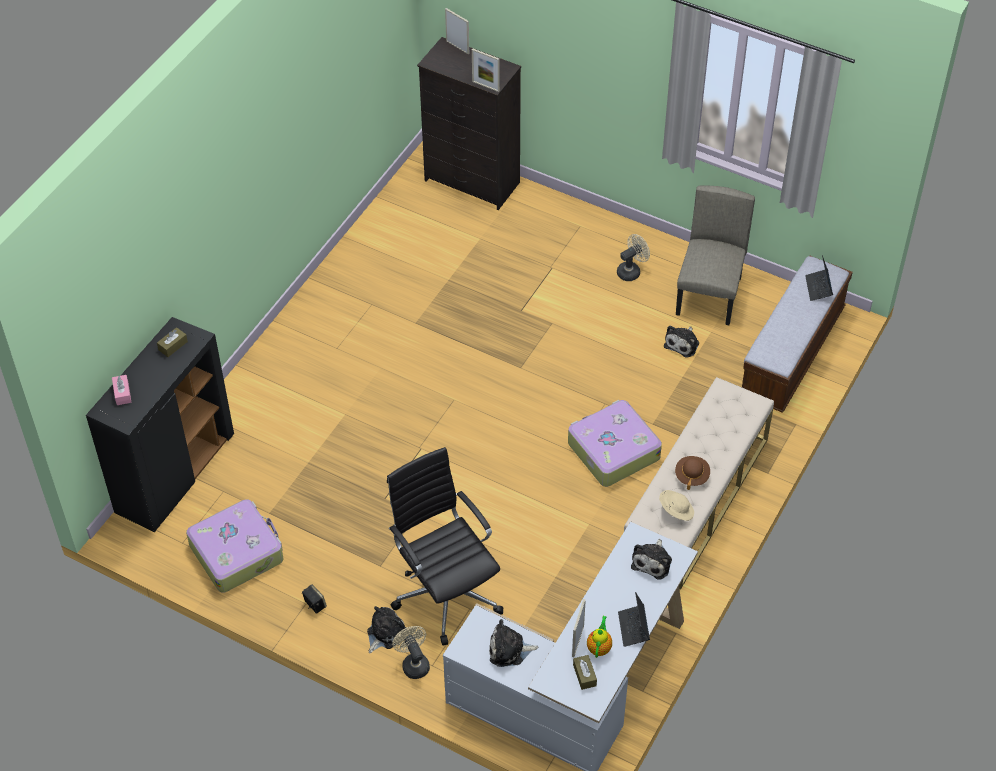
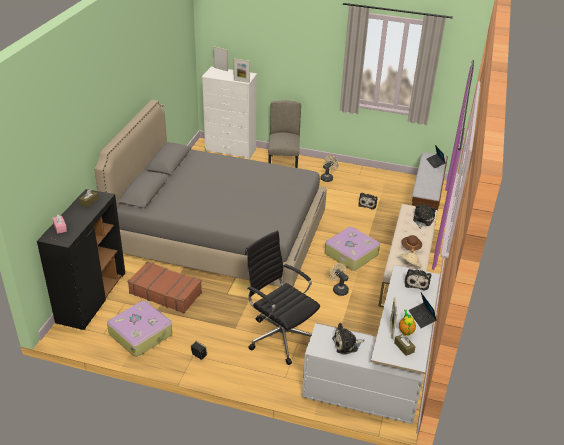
camera: 15 degrees left, 15 degrees down
(289, 481) = (165, 292): none -> brown suitcase
(385, 633) = (249, 364): plush toy -> plush toy (422, 220)
(404, 380) = (220, 236): none -> grey bed
(413, 663) = (273, 378): beige fan -> beige fan (338, 289)
(472, 182) = (231, 151): black dresser -> white dresser
(709, 296) = (372, 183): beige chair -> beige chair (283, 164)

